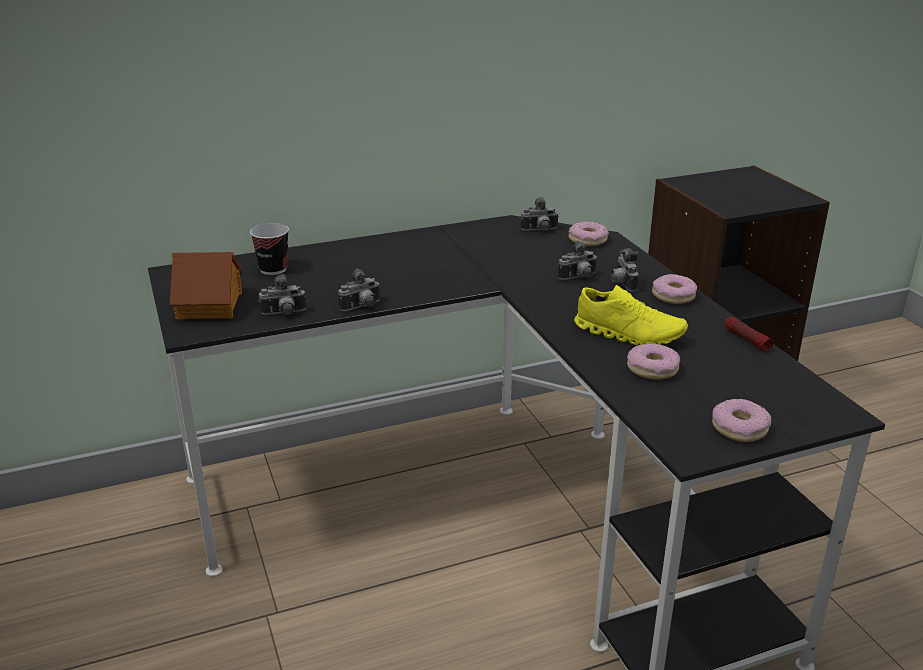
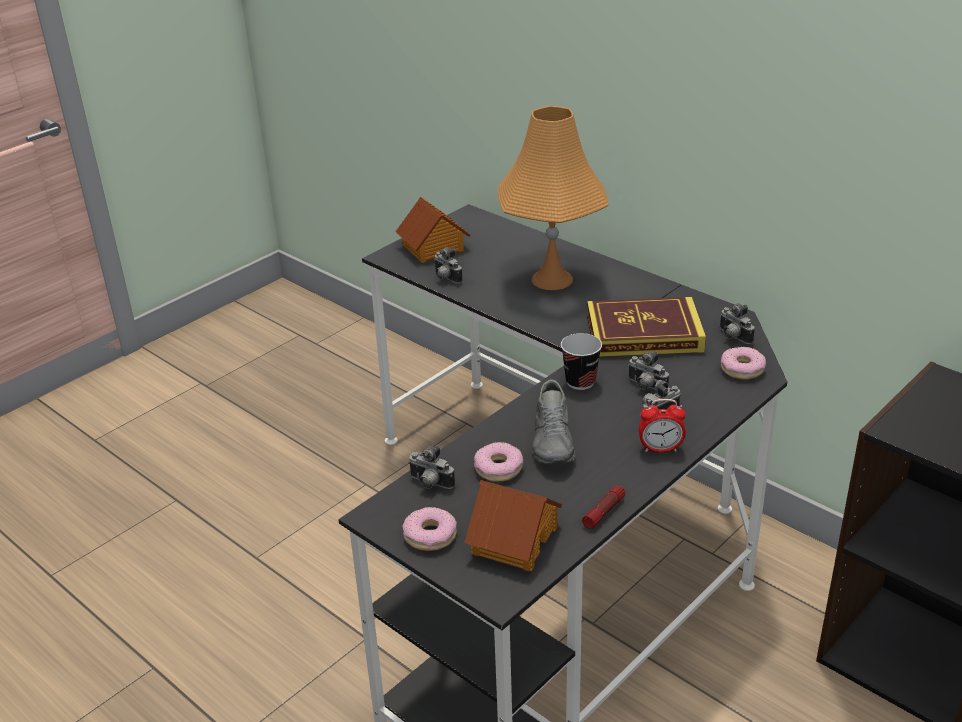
camera: 65 degrees right, 5 degrees up
(273, 269) = (512, 247): cup -> cup (580, 382)
(359, 268) = (551, 279): none -> orange table lamp
(362, 307) = (485, 304): camera -> camera (430, 484)
(498, 257) = (644, 333): none -> book
(629, 334) = (553, 441): yellow shoe -> grey shoe
(673, 296) = (660, 449): donut -> alarm clock
(765, 388) = (513, 539): none -> toy house

